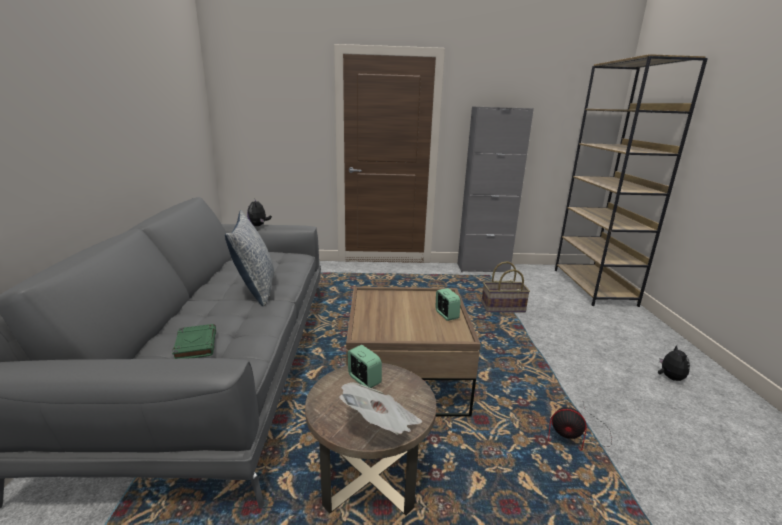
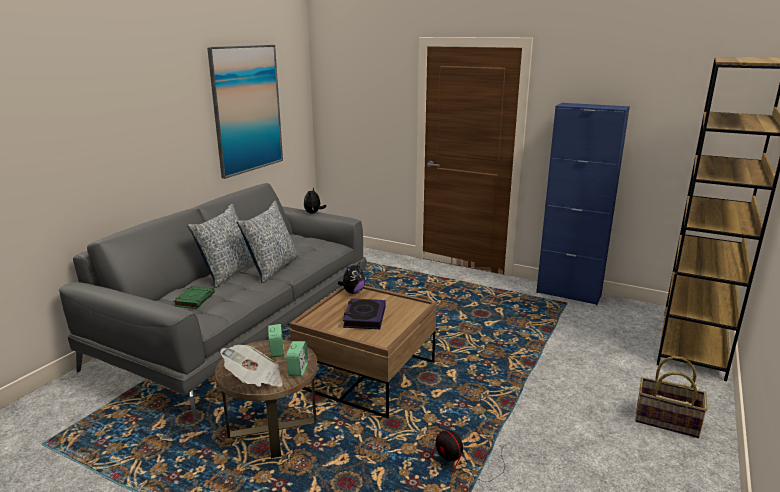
camera: 30 degrees right, 0 degrees up
(158, 111) = (247, 109): none -> picture
(204, 303) = (228, 272): none -> pillow
(412, 317) = (364, 317): none -> book
(446, 315) = (395, 322): alarm clock -> alarm clock (298, 370)
(483, 268) = (568, 293): grey cabinet -> blue cabinet
(503, 308) = (537, 340): basket -> basket (666, 421)
(669, 377) = (644, 457): plush toy -> plush toy (353, 292)

